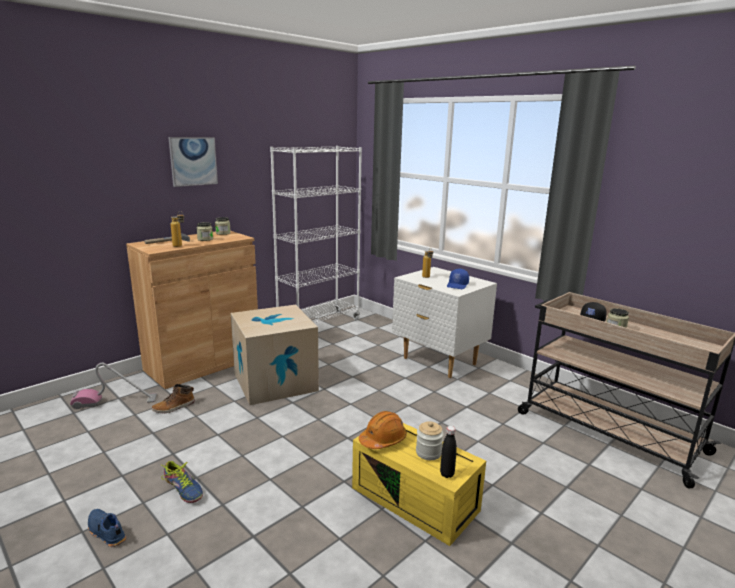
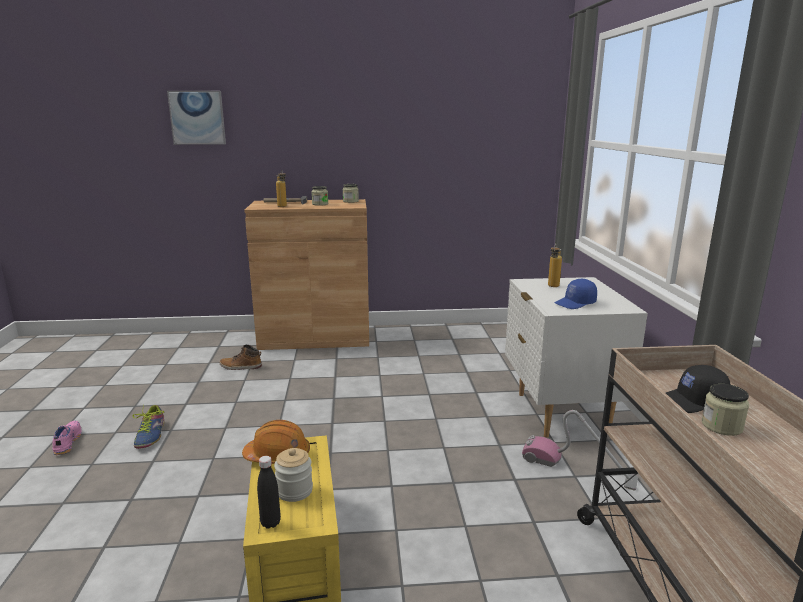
camera: 40 degrees right, 0 degrees up
(106, 533) = (66, 443): blue shoe -> pink shoe
(115, 401) = (212, 348): vacuum cleaner -> vacuum cleaner (578, 468)
(193, 161) = (330, 121): picture -> picture (197, 118)
(275, 382) = (347, 373): cardboard box -> none
(319, 325) = (473, 331): white bookcase -> none

